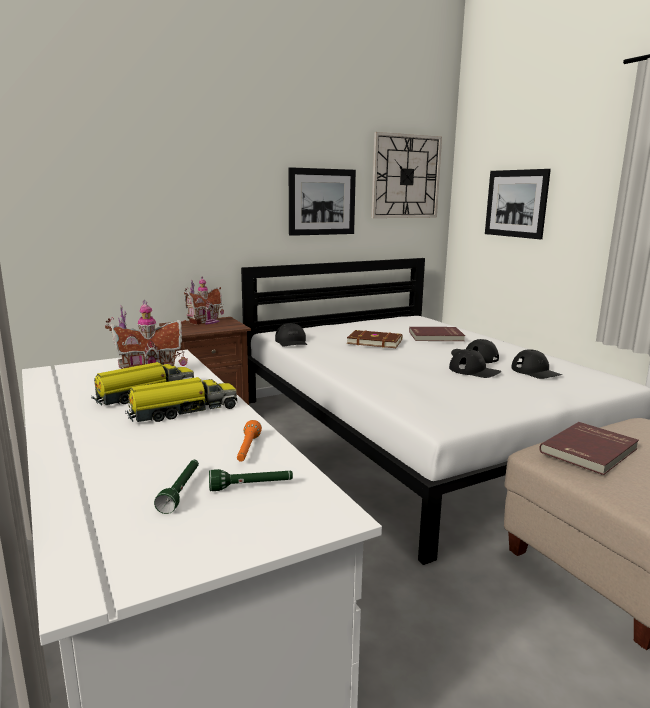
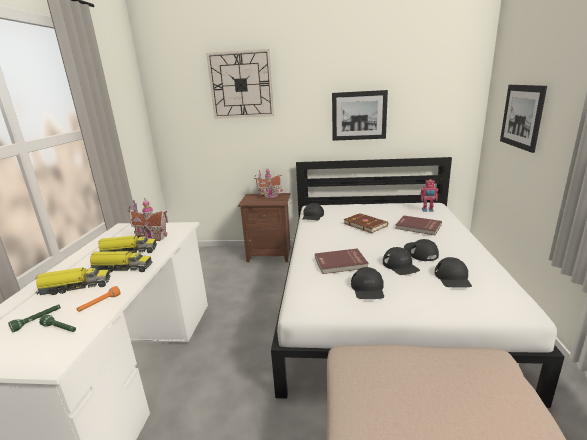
camera: 35 degrees right, 5 degrees up
(150, 446) = (75, 287): none -> toy truck
(406, 177) = (437, 91): wall clock -> wall clock (241, 85)
(419, 322) = (427, 210): none -> toy robot
(477, 394) = (368, 289): none -> black cap
(590, 451) = (379, 368): red book -> red book (341, 263)

